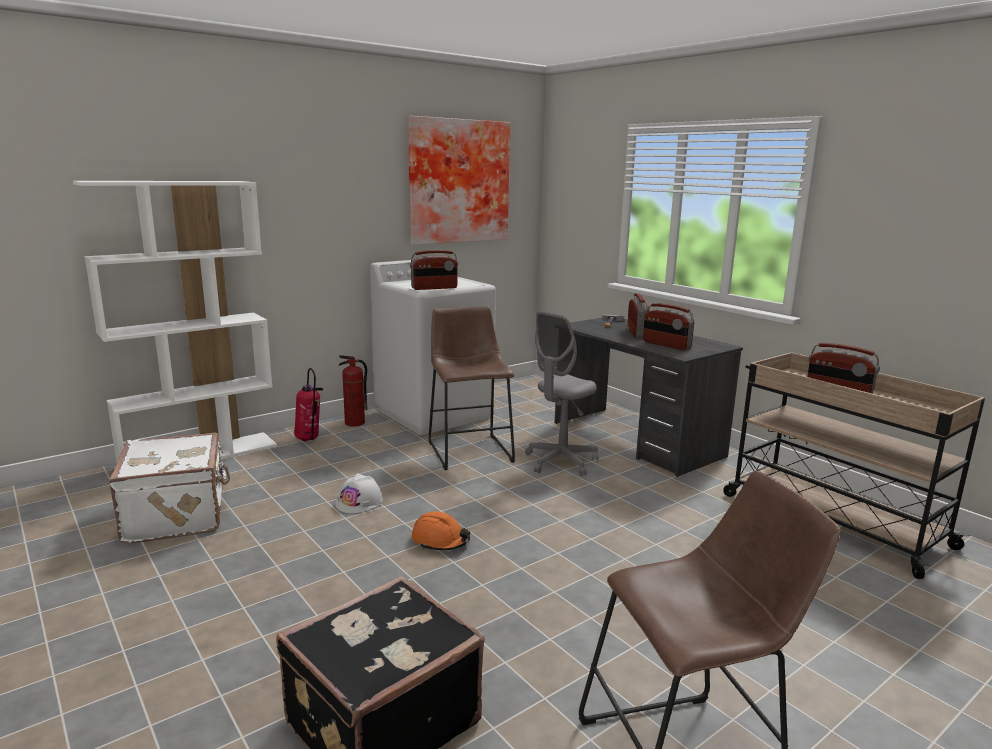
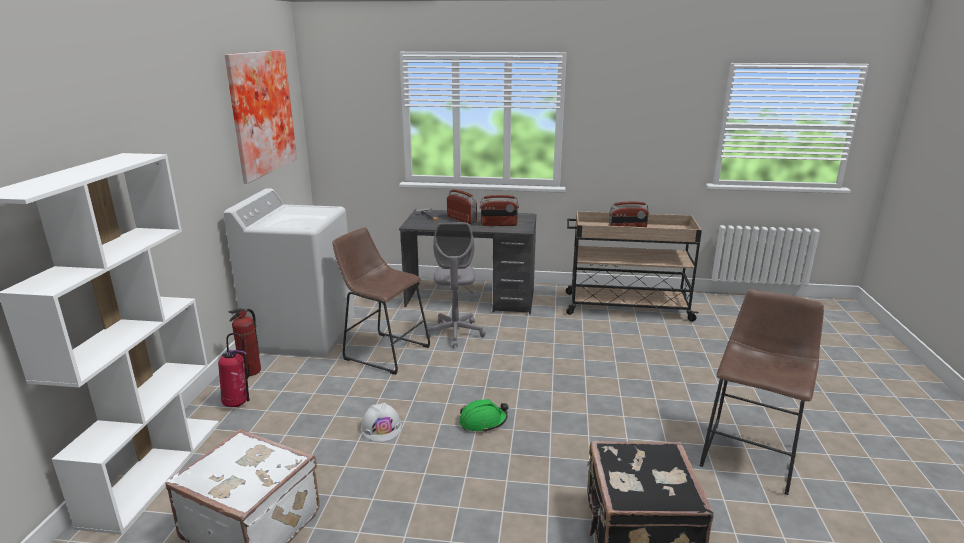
camera: 45 degrees left, 5 degrees up
(434, 288) = (311, 222): radio -> none
(440, 541) = (483, 422): orange hard hat -> green hard hat

